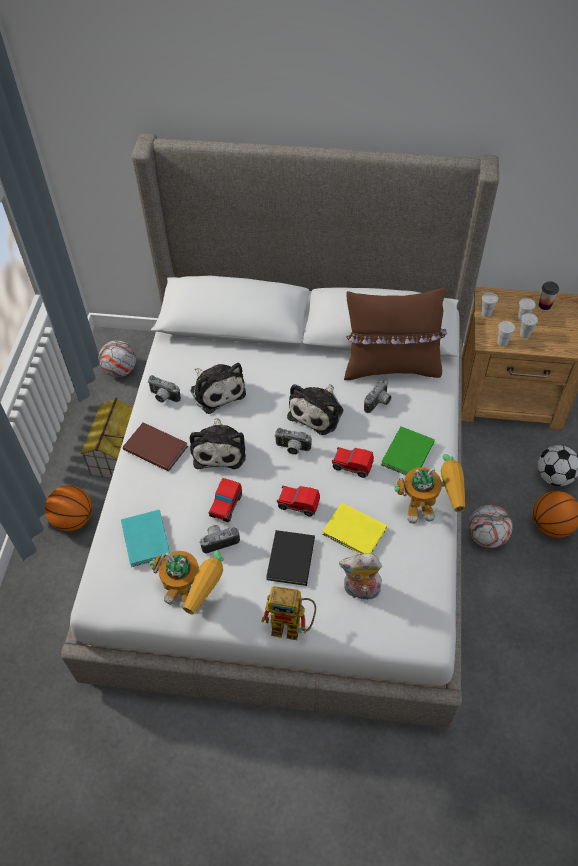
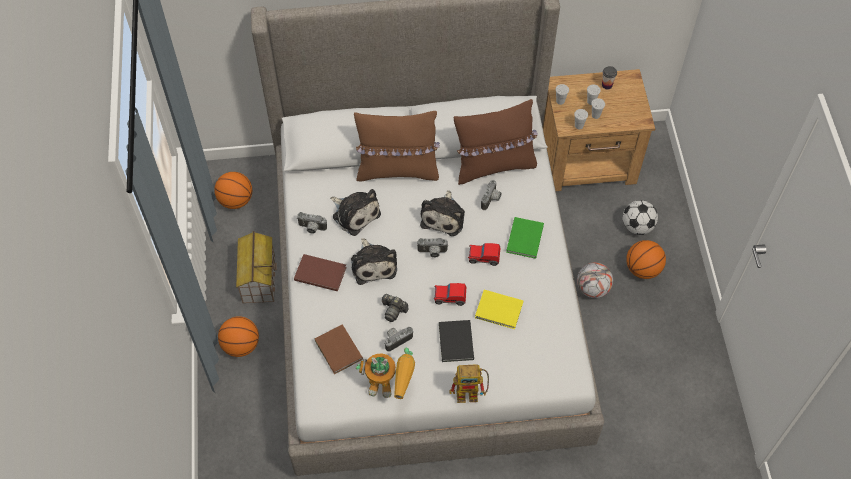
camera: 15 degrees left, 5 degrees up
(120, 370) = (236, 200): football -> basketball
(145, 541) = (338, 351): turquoise book -> brown book
(226, 506) = (393, 310): toy car -> camera
(279, 353) = (398, 170): none -> brown pillow
(360, 591) = (515, 355): plush toy -> none
(430, 508) = (552, 280): toy robot -> none

